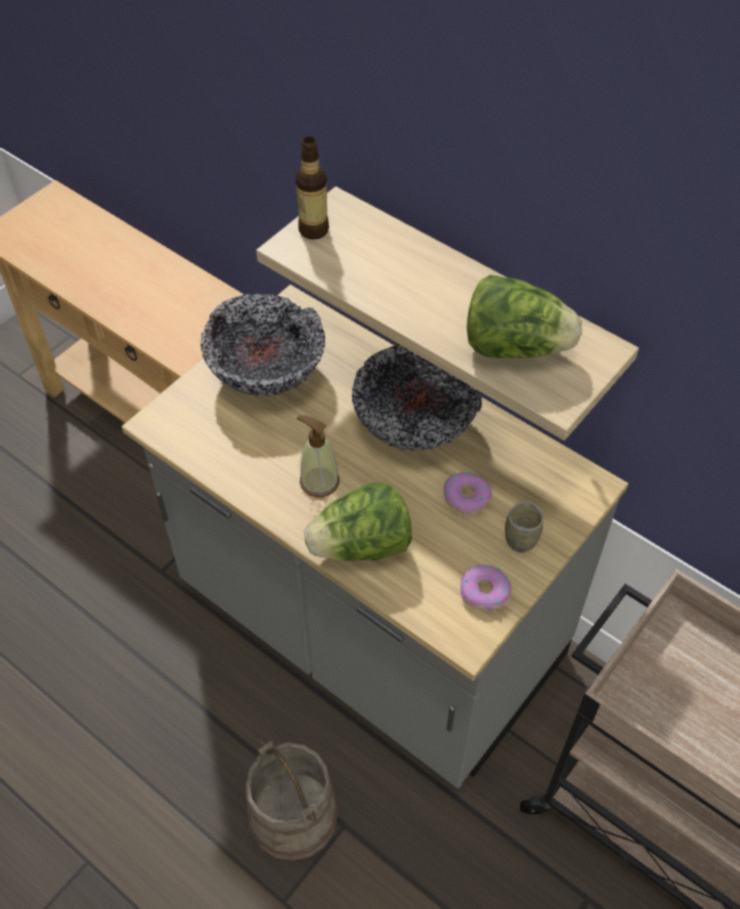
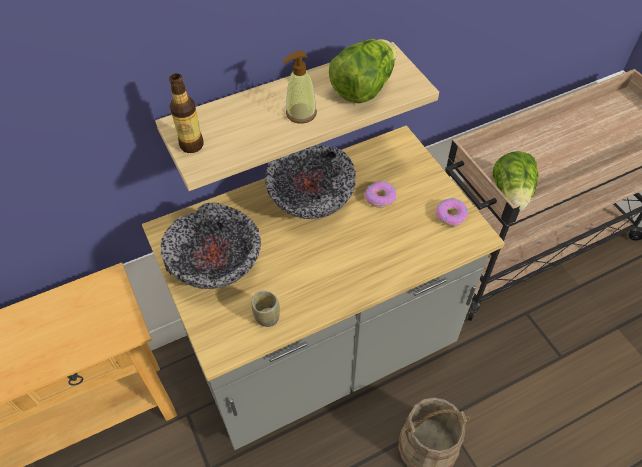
camera: 65 degrees left, 0 degrees up
(319, 481) = (328, 268): soap dispenser -> soap dispenser (301, 113)
(361, 546) = (391, 263): lettuce -> lettuce (511, 194)
(521, 539) = (422, 185): cup -> cup (267, 317)

